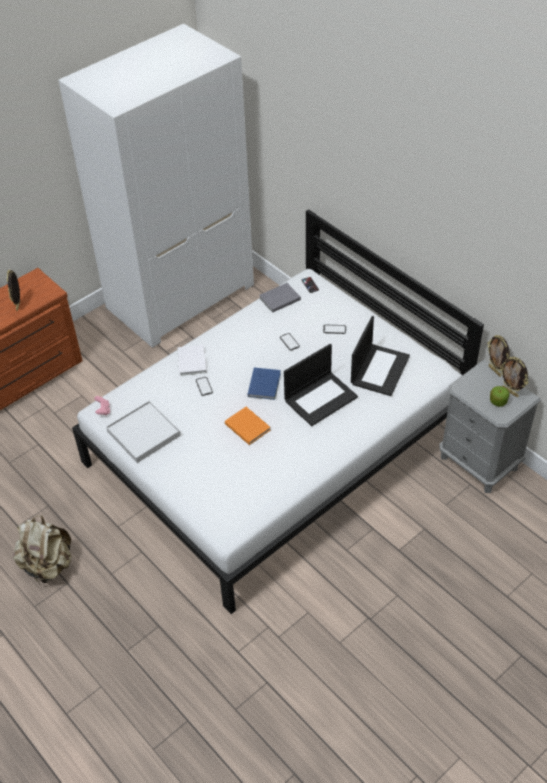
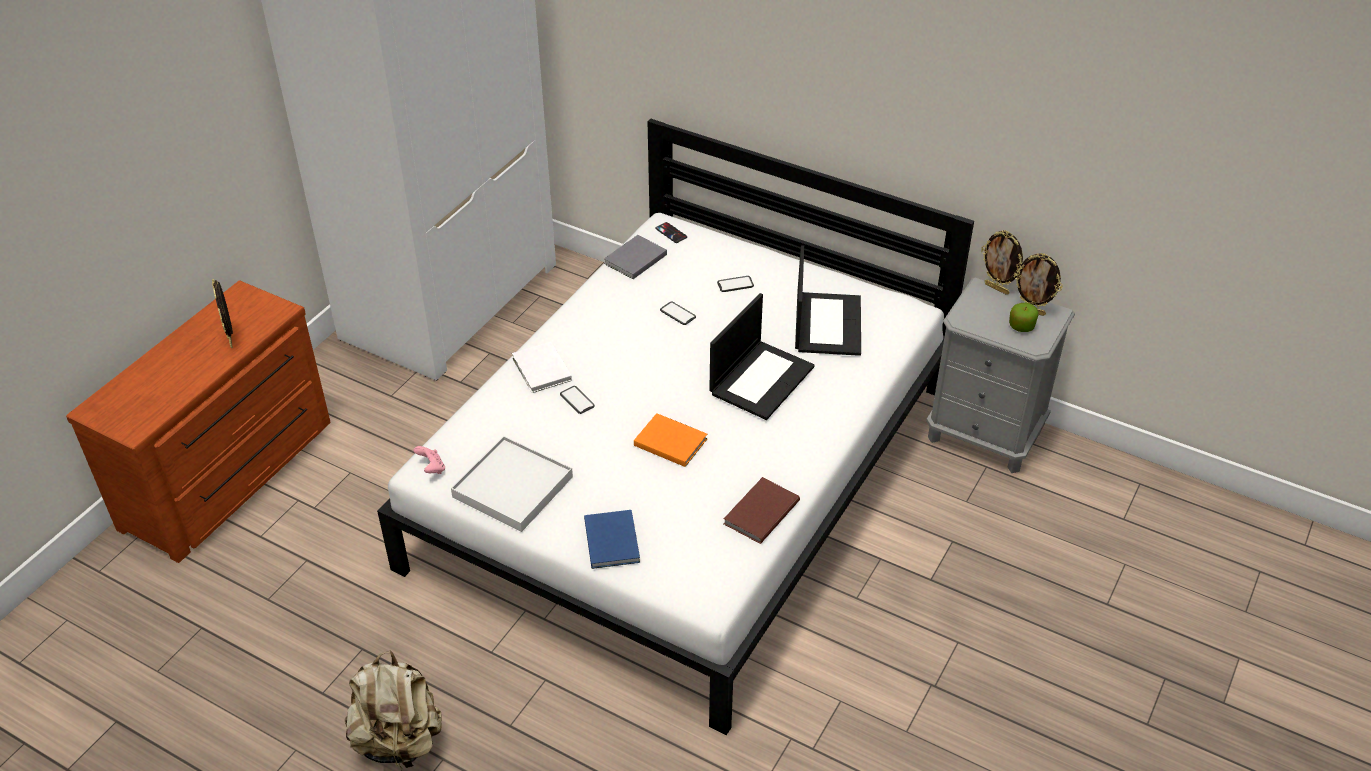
camera: 20 degrees left, 5 degrees down
(265, 384) = (669, 377): blue book -> blue book (612, 539)
(280, 485) = (759, 512): none -> brown book

